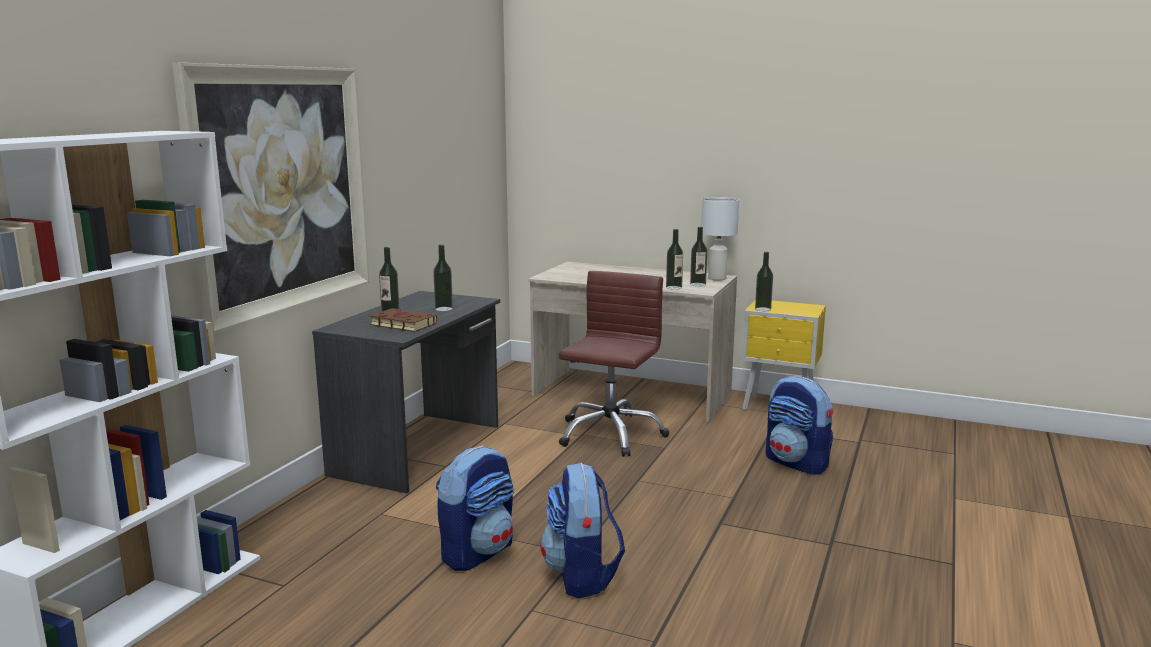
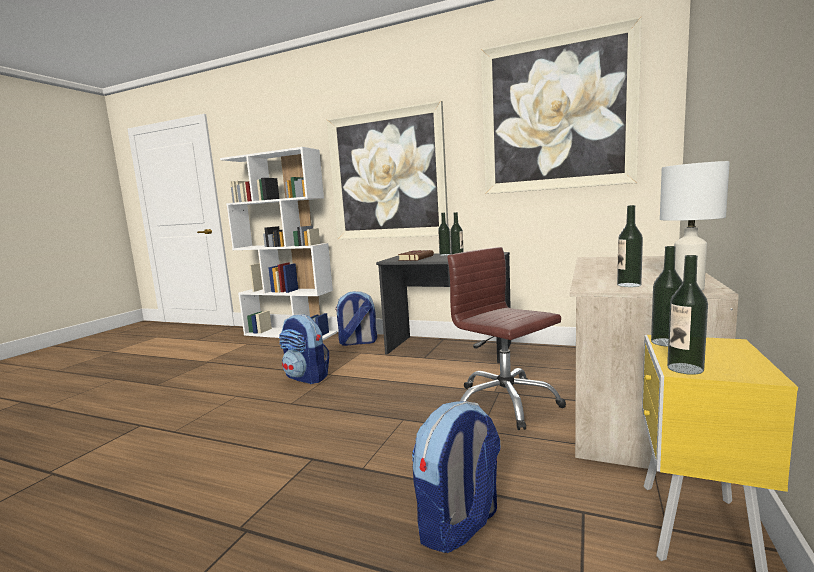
camera: 90 degrees right, 5 degrees down
(443, 110) = (556, 114): none -> picture
(582, 576) = (262, 406): backpack -> backpack (357, 342)
(610, 434) = (505, 403): brown office chair -> brown office chair turned 150 degrees counterclockwise
(674, 287) = (594, 280): bottle -> bottle (685, 368)

